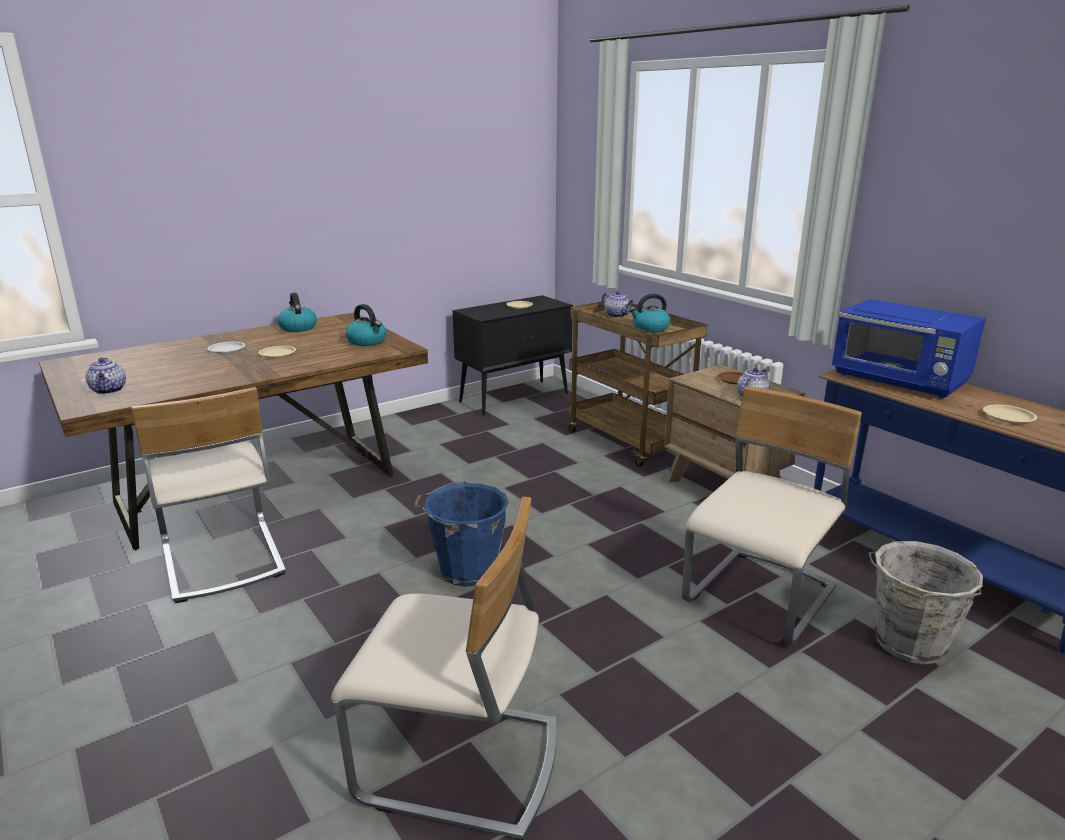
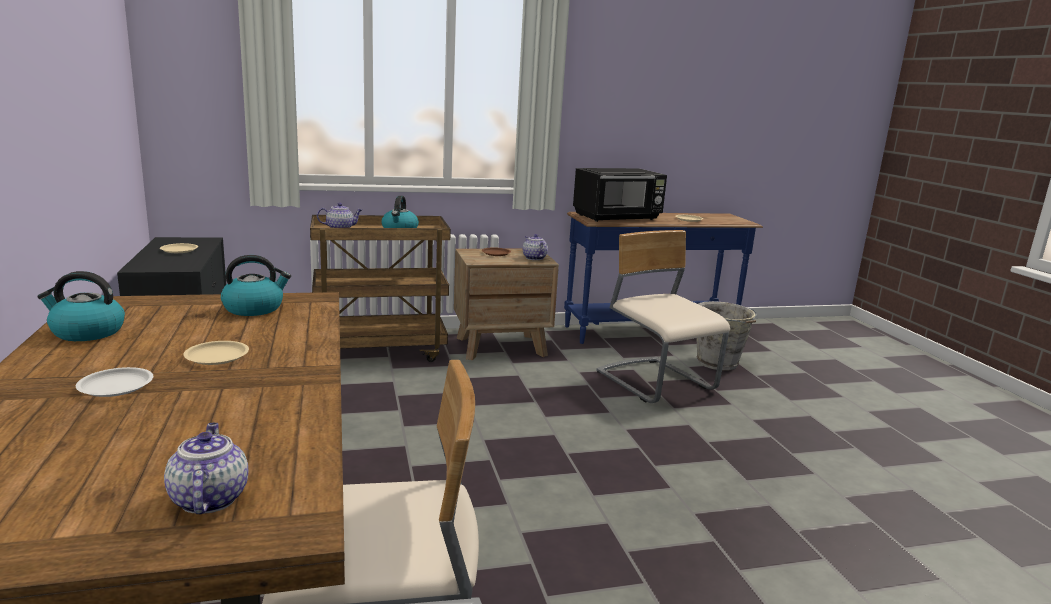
camera: 70 degrees left, 5 degrees down
(109, 390) = (208, 498): teapot -> teapot turned 105 degrees counterclockwise
(459, 763) = (823, 540): beige chair -> none
(466, 570) = (551, 480): blue bucket -> none
(900, 381) = (618, 217): blue microwave -> black microwave

